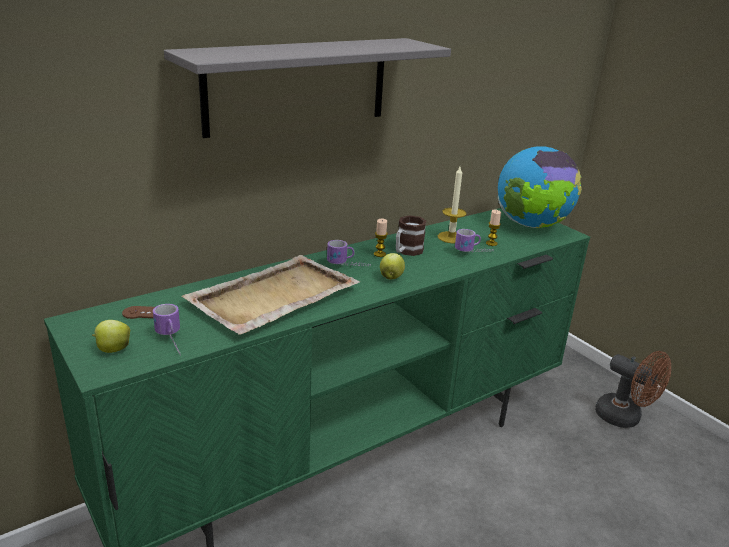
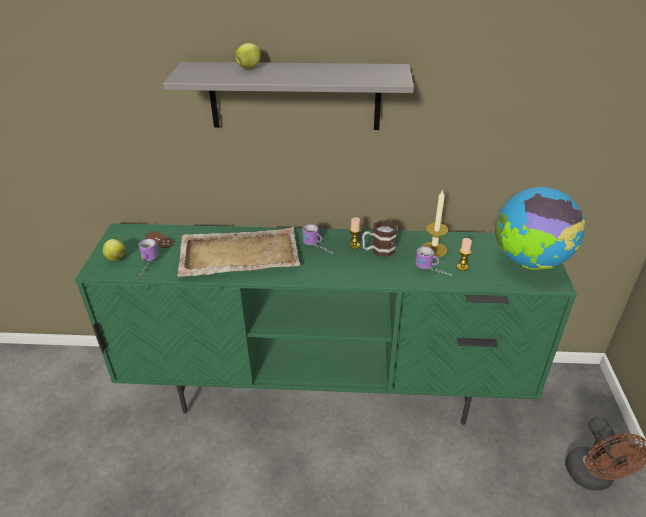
camera: 40 degrees right, 10 degrees up
(391, 277) = (335, 269): apple -> apple (249, 68)

